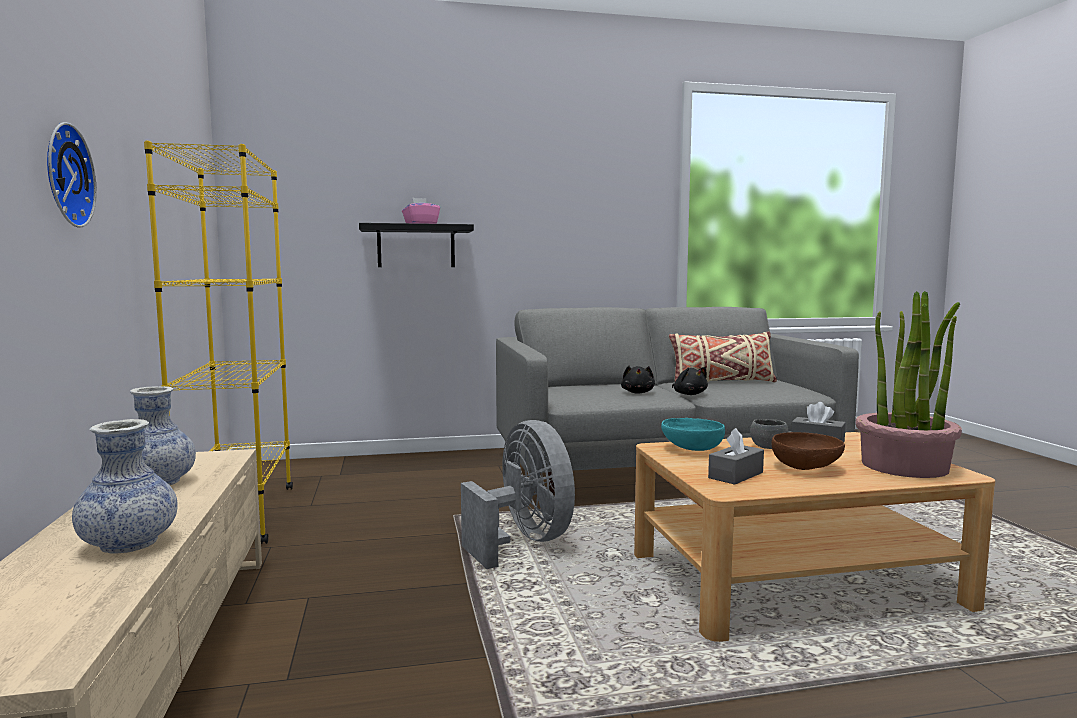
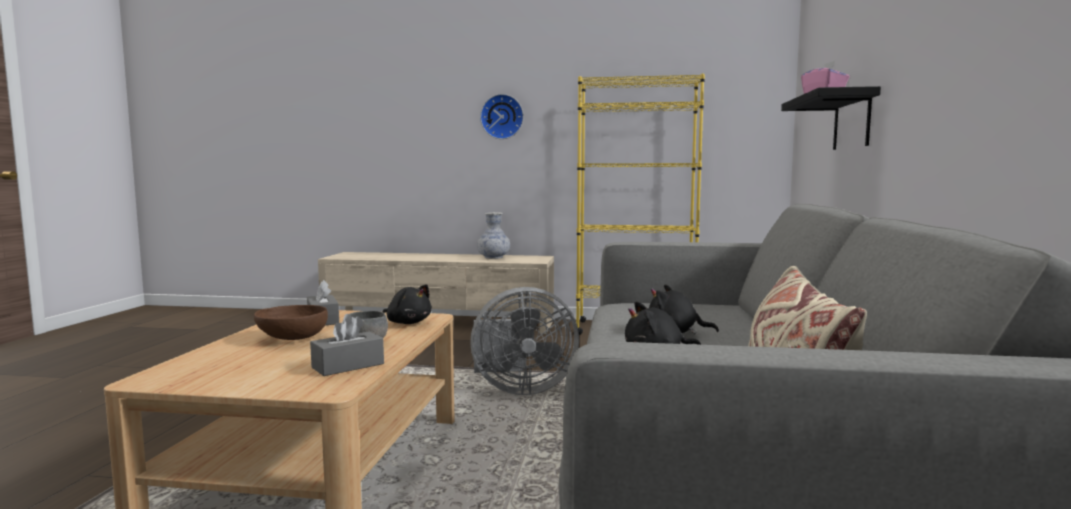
camera: 110 degrees right, 0 degrees up
(129, 544) = (414, 258): vase -> none
(691, 449) = (408, 323): turquoise bowl -> black plush toy
(904, 466) = (213, 369): potted plant -> none

